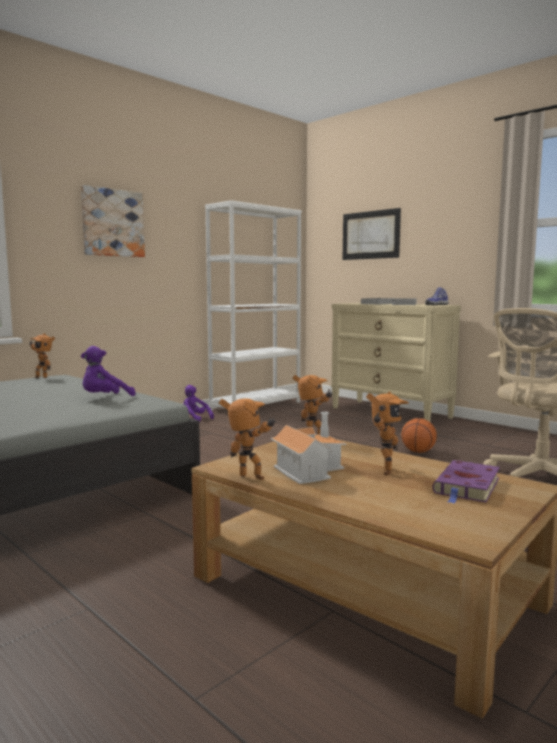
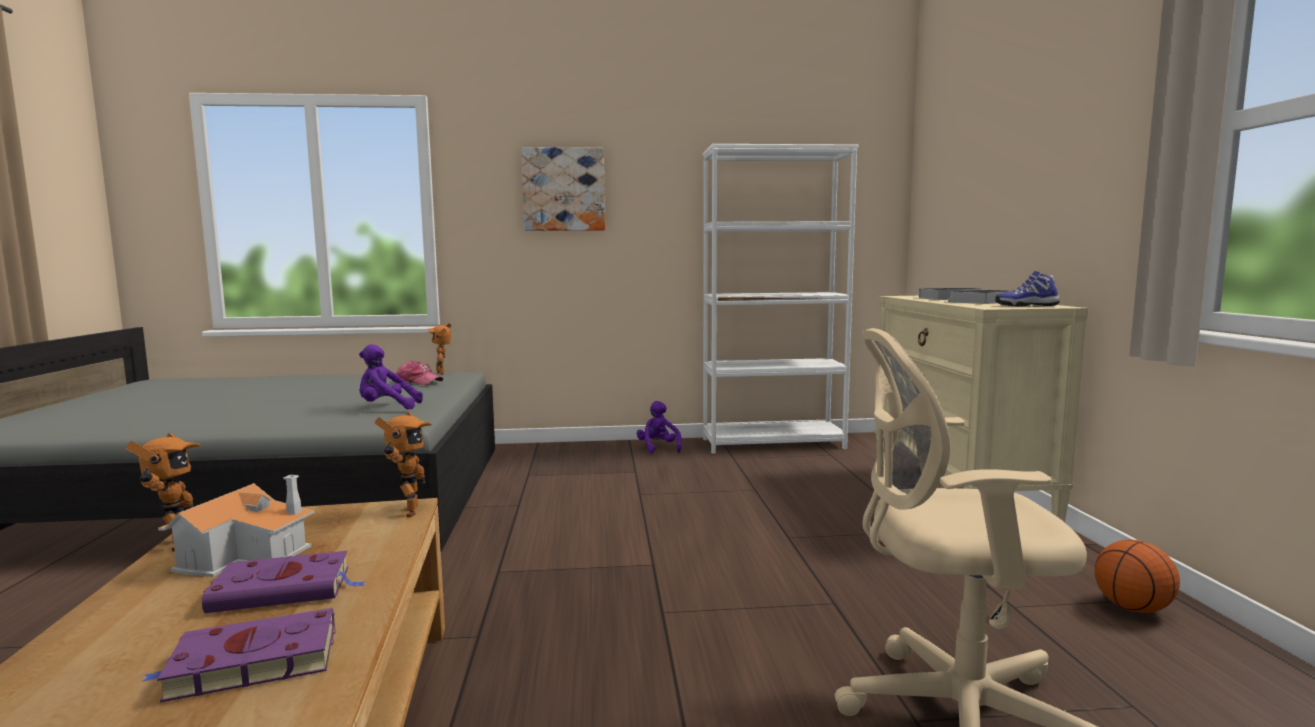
camera: 40 degrees right, 0 degrees up
(50, 383) = (418, 381): none -> cap
(370, 235) = (978, 175): picture -> none
(383, 471) = (286, 589): toy robot -> purple book
(418, 452) = (842, 579): basketball -> basketball (1132, 608)

